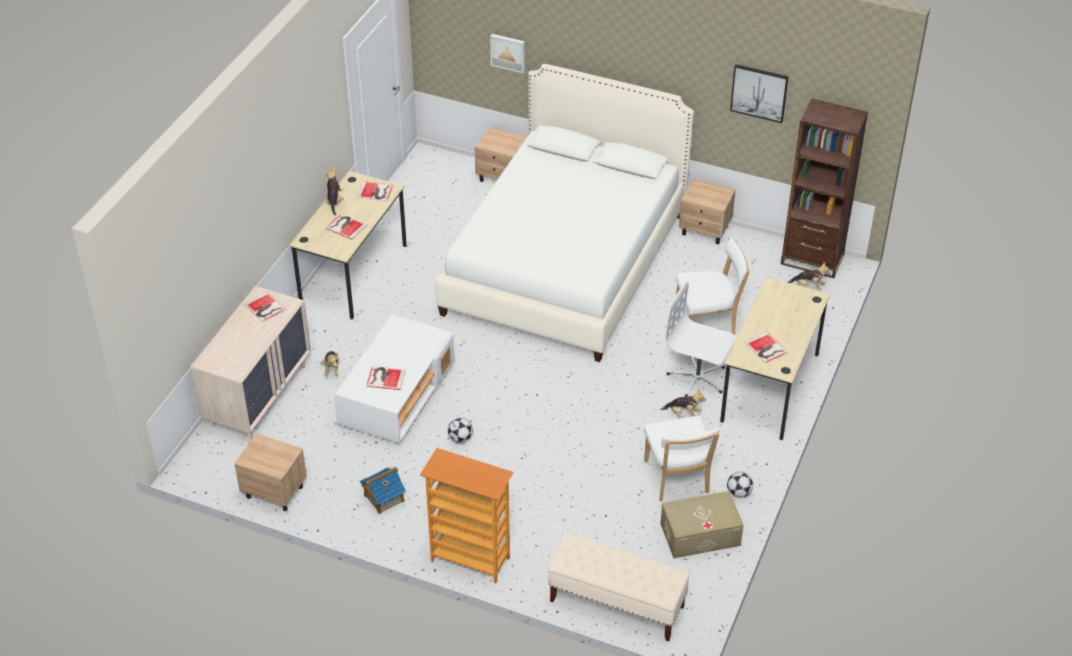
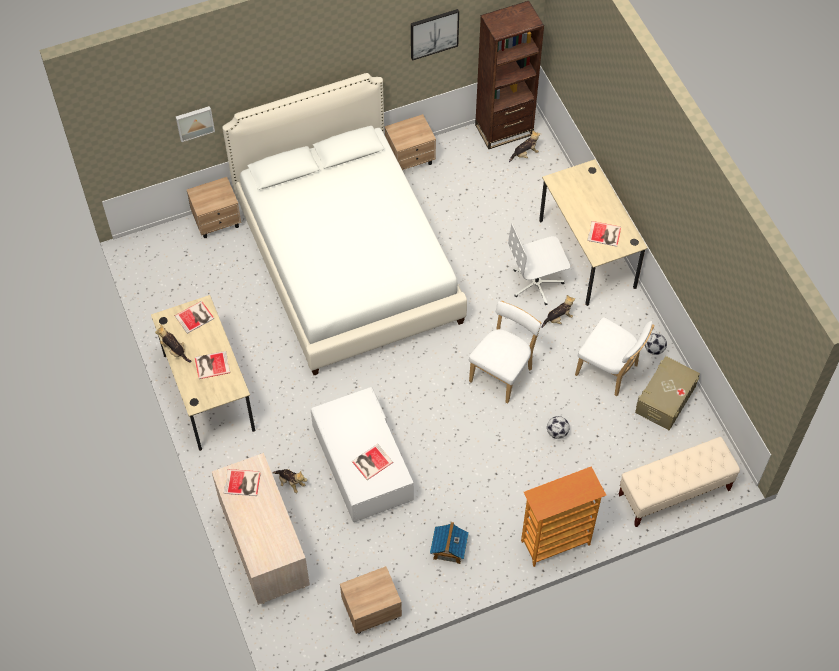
camera: 45 degrees left, 15 degrees up
(460, 438) = (443, 460): football -> football (557, 432)
(708, 324) = (496, 235): white chair -> white chair (503, 373)

